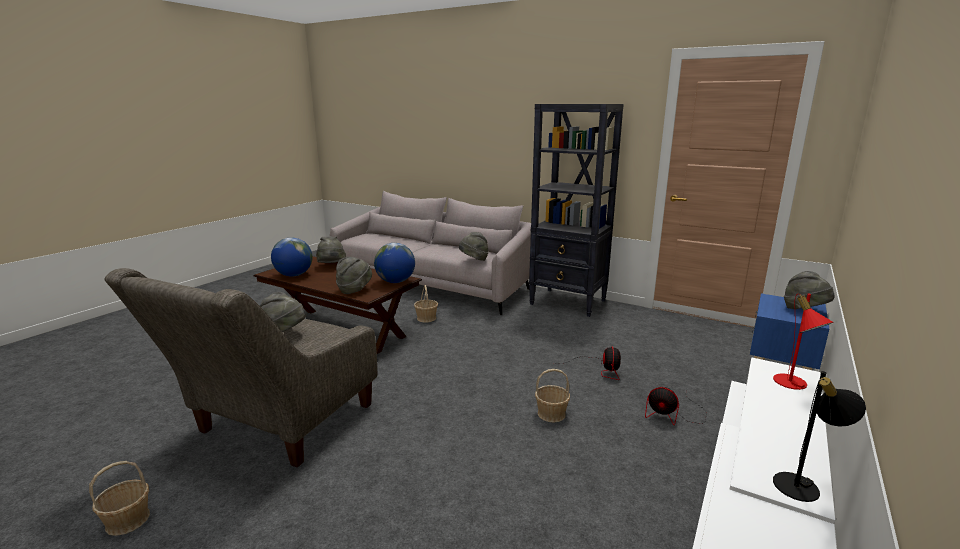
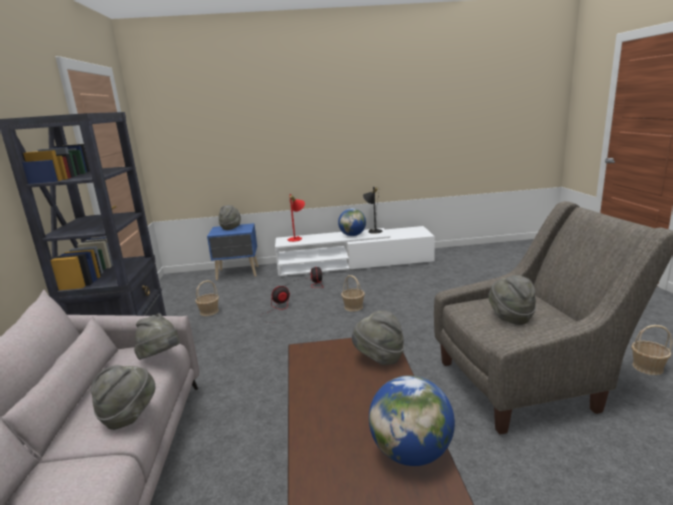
camera: 125 degrees left, 0 degrees up
(331, 266) = (321, 450): grey hat -> grey hat (129, 415)
(395, 282) = (320, 350): globe -> globe (352, 235)
(426, 318) = (251, 436): basket -> basket (209, 312)

